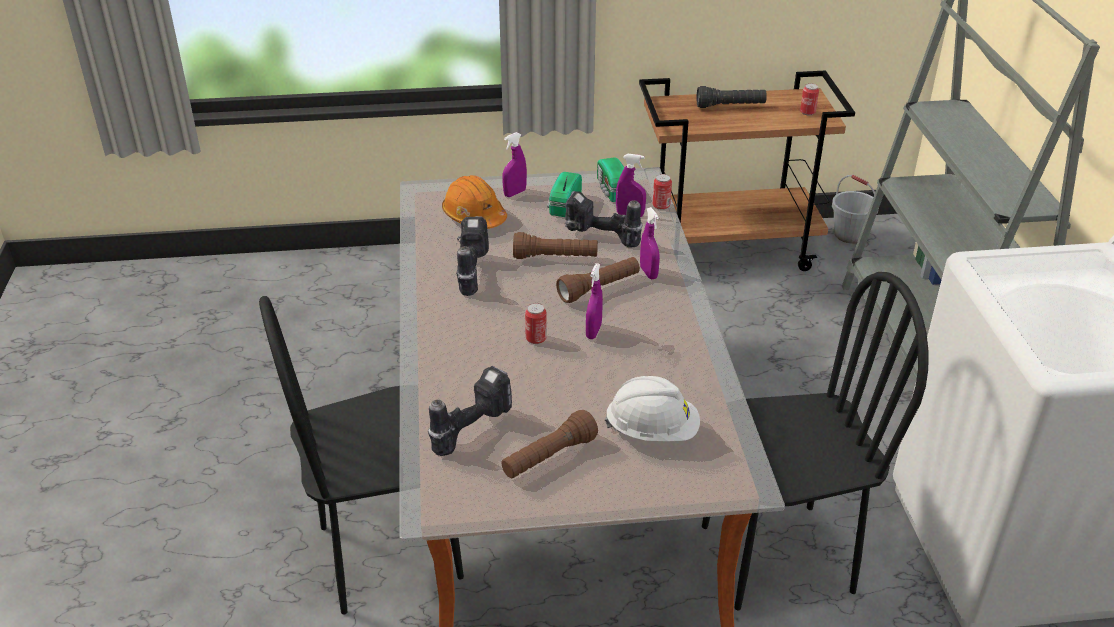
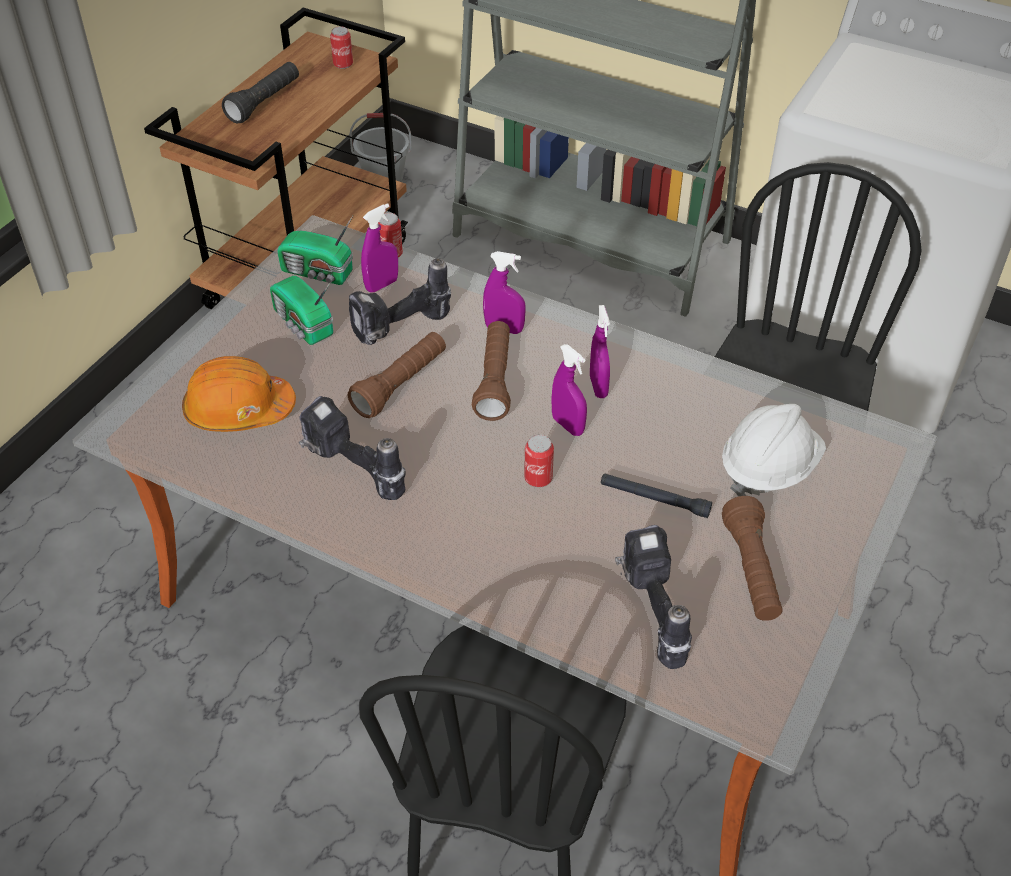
camera: 55 degrees left, 10 degrees up
(515, 193) = (230, 351): purple spray bottle -> purple spray bottle (598, 387)
(568, 392) = (654, 499): none -> black flashlight

